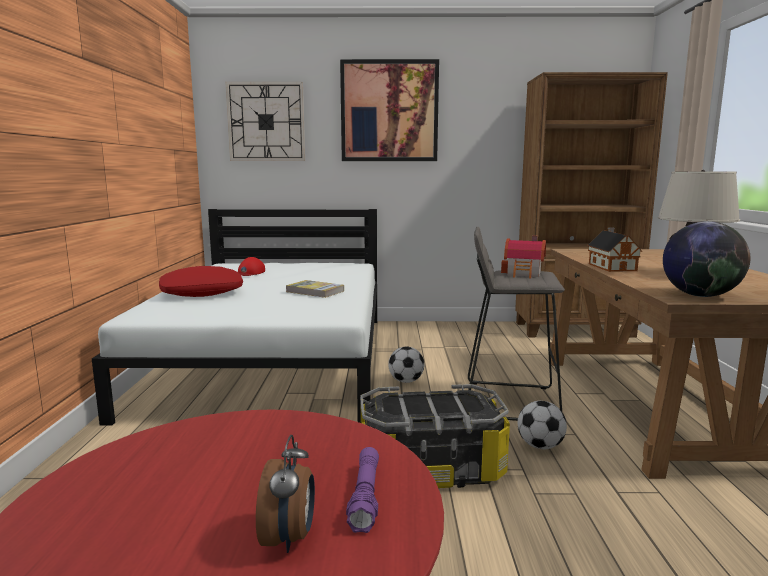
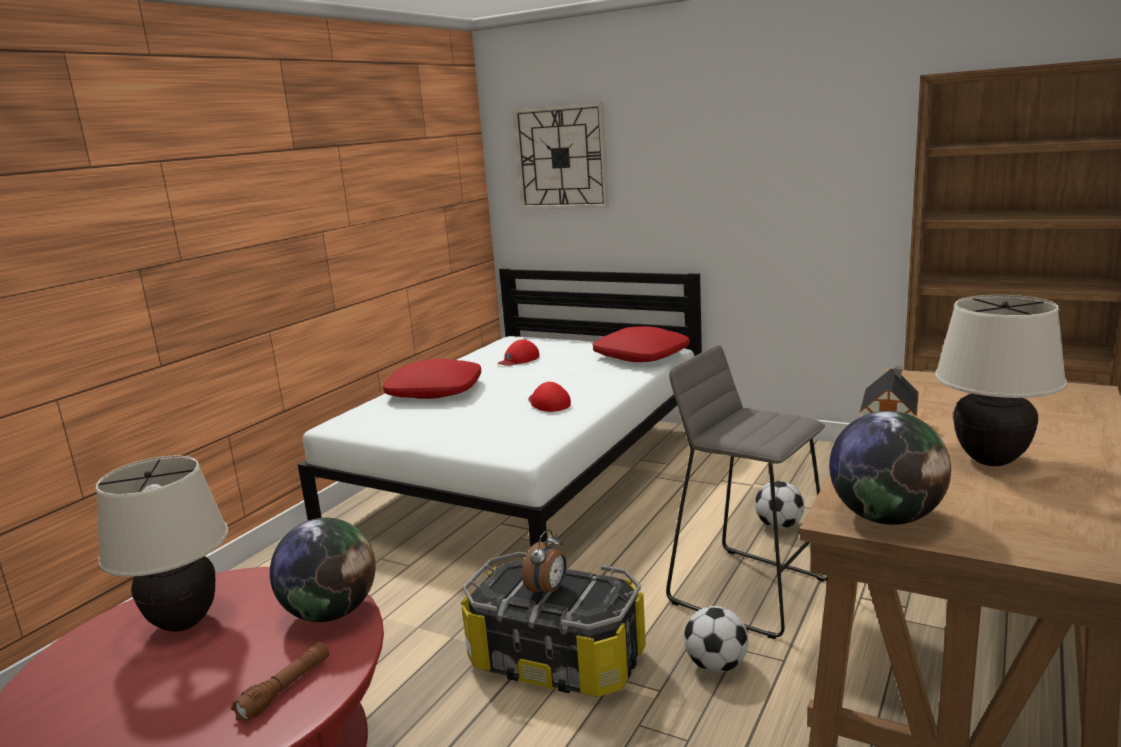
camera: 30 degrees right, 5 degrees up
(161, 475) = (183, 623): none -> beige table lamp
(289, 538) = (197, 708): alarm clock -> alarm clock (548, 590)
(315, 291) = (548, 403): book -> red cap
(321, 434) = (331, 612): none -> globe
(345, 266) = (642, 356): none -> red pillow
(365, 496) = (285, 689): purple flashlight -> brown flashlight
(389, 111) = (716, 135): picture -> none
(406, 381) = (647, 532): football -> football (779, 526)
(525, 274) = (765, 422): toy house -> none

